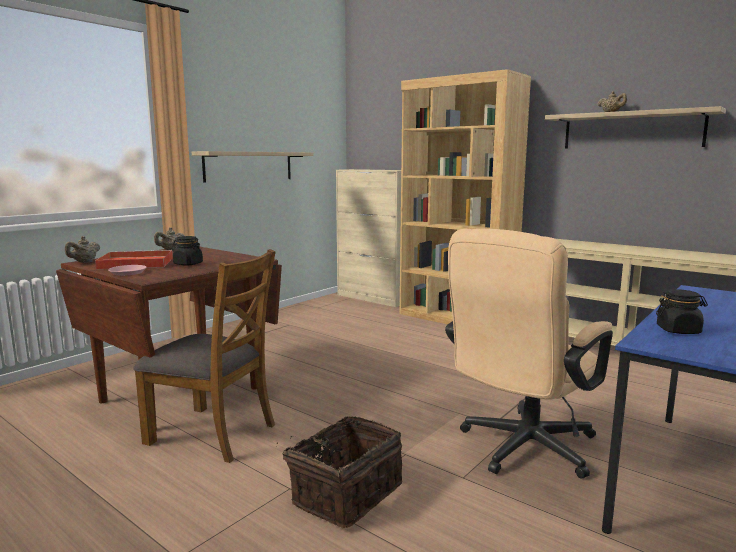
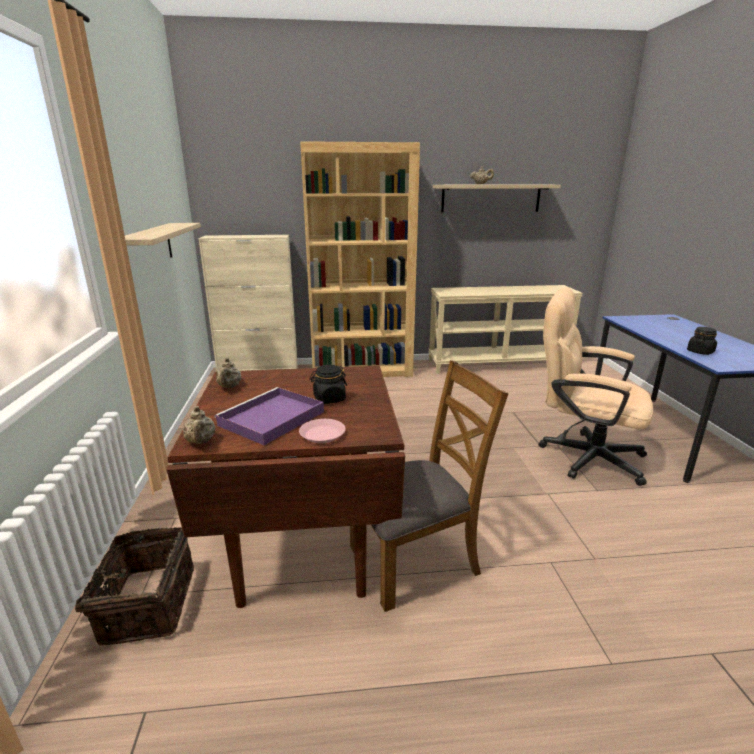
camera: 45 degrees left, 10 degrees up
(134, 263) = (270, 419): red tray -> purple tray
(344, 493) = (579, 542): basket -> basket (145, 604)
(521, 450) = (582, 455): beige office chair -> beige office chair turned 120 degrees clockwise

